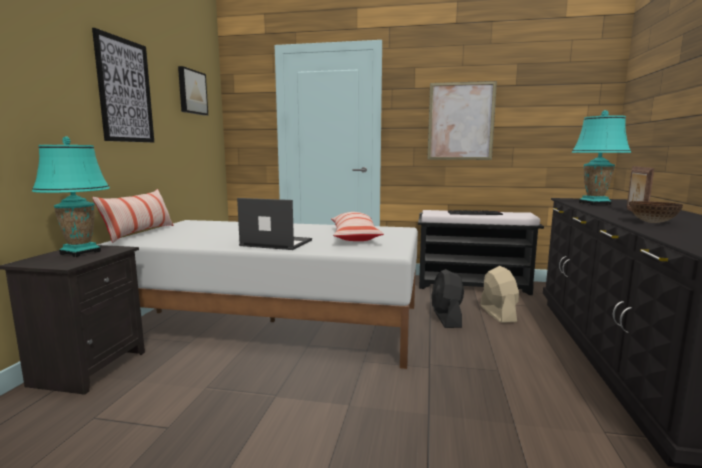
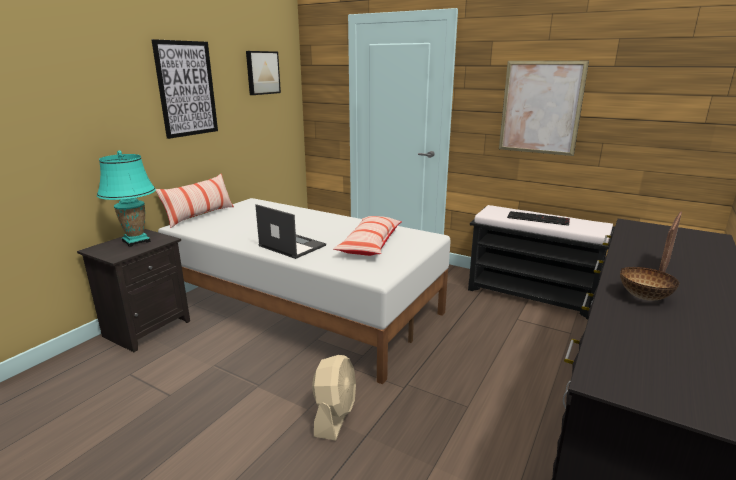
camera: 20 degrees right, 10 degrees up
(446, 318) = (466, 334): black fan -> none
(497, 313) = (527, 337): beige fan -> beige fan (335, 415)
(594, 204) = (648, 241): turquoise table lamp -> none

